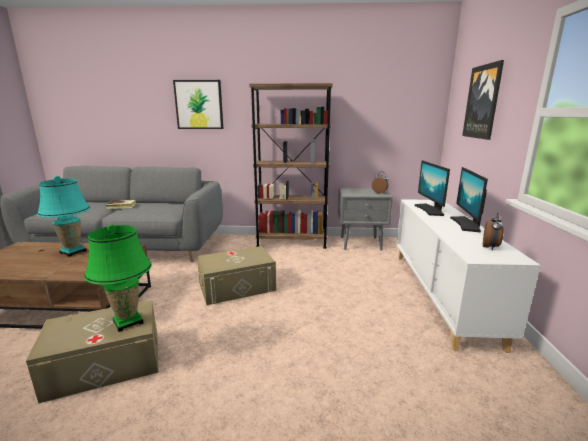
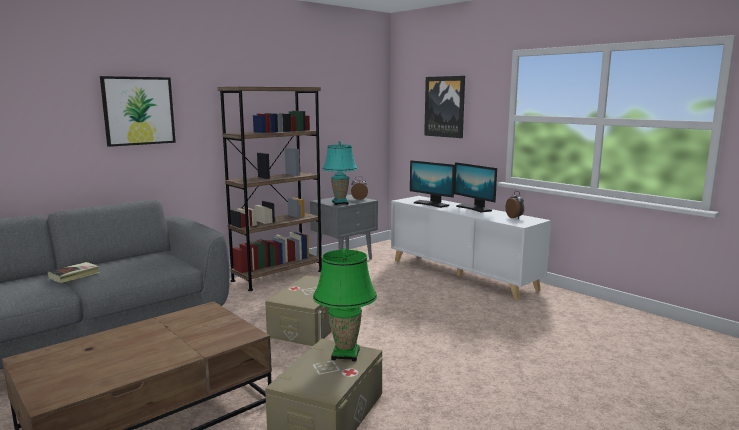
camera: 45 degrees left, 5 degrees down
(73, 252) = (147, 334): turquoise table lamp -> turquoise table lamp (340, 203)

